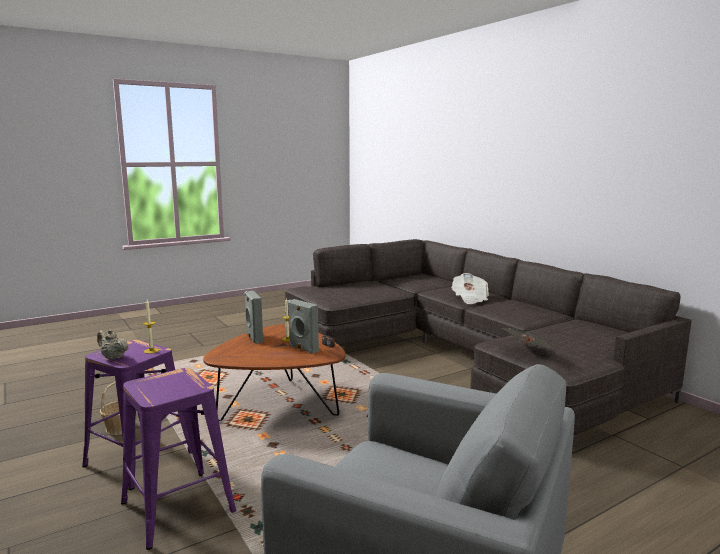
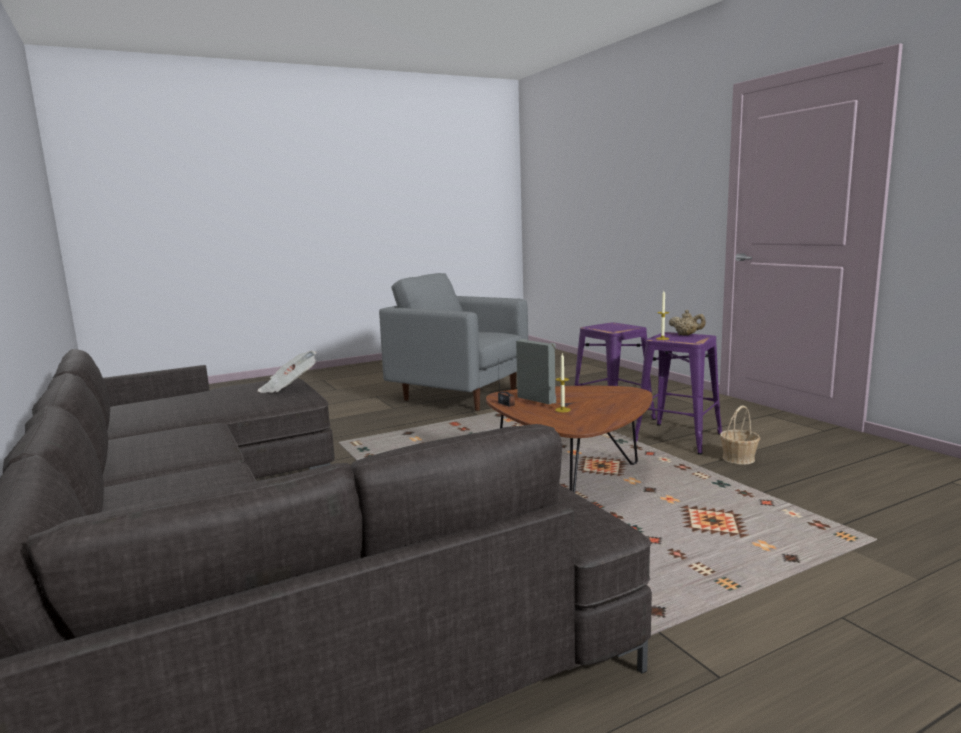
camera: 175 degrees left, 0 degrees up
(253, 338) = (610, 410): grey speaker -> none
(469, 299) = (193, 477): newspaper -> none

